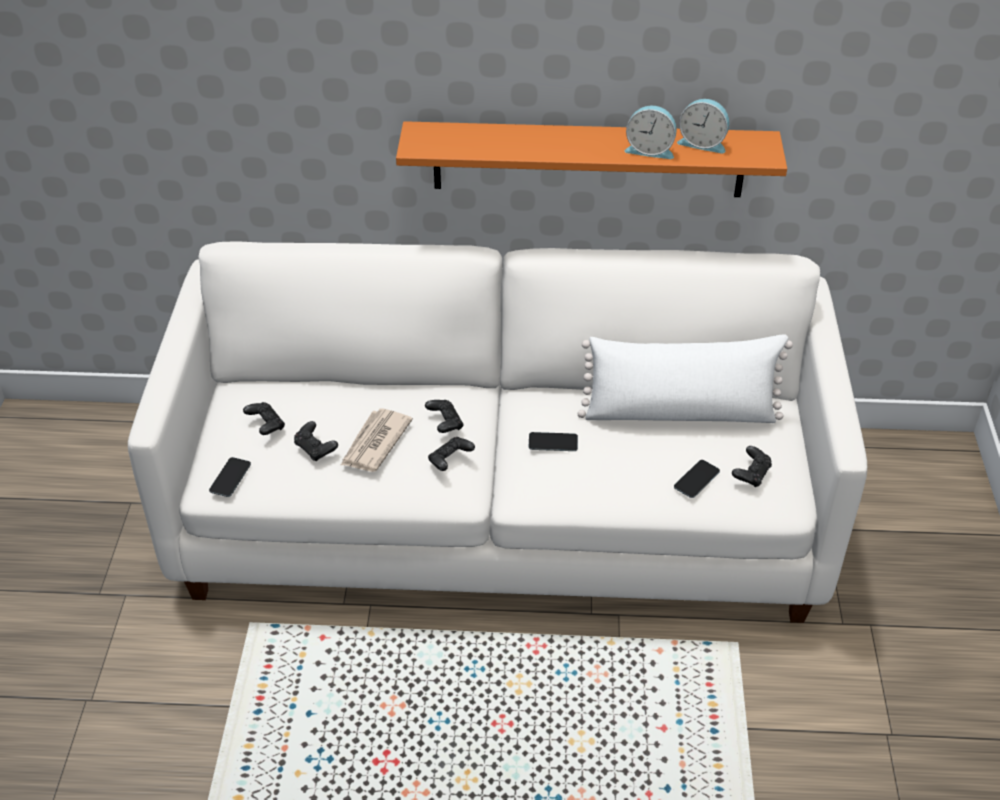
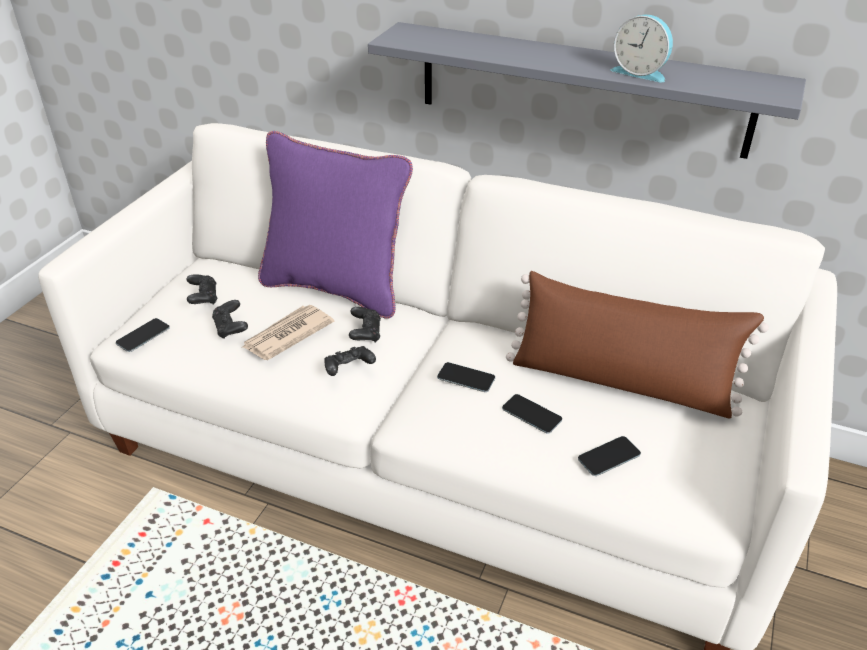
camera: 20 degrees right, 5 degrees down
(387, 384) = (336, 287): none -> purple pillow
(588, 159) = (581, 89): orange shelf -> grey shelf
(622, 460) = (531, 414): none -> phone
(680, 413) = (621, 382): white pillow -> brown pillow
(703, 143) = (706, 75): alarm clock -> none
(751, 474) = (678, 468): black game controller -> none

